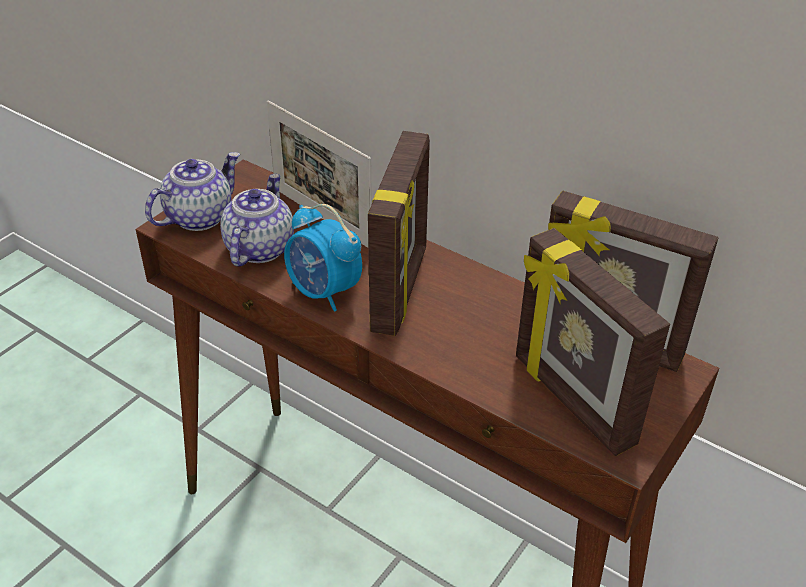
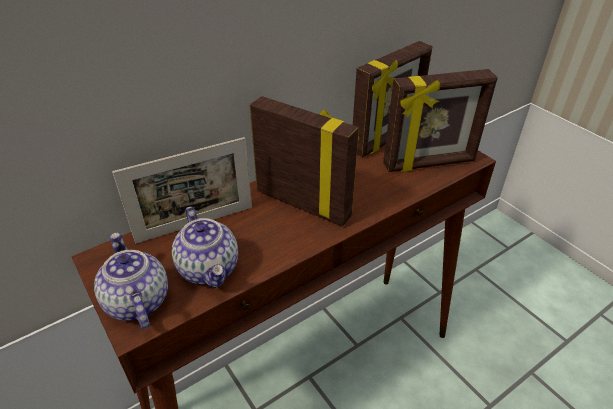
camera: 70 degrees left, 0 degrees up
(259, 248) = (210, 268): teapot -> teapot turned 150 degrees counterclockwise
(324, 292) = (286, 241): alarm clock -> none

